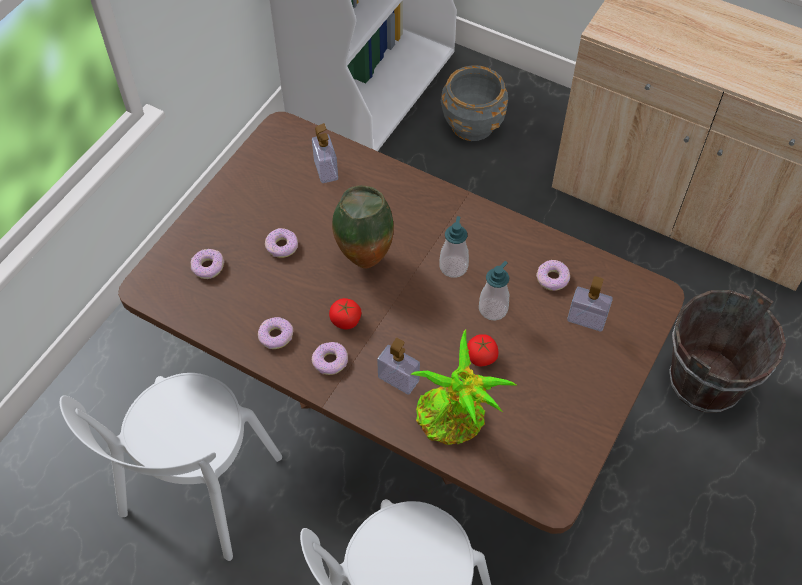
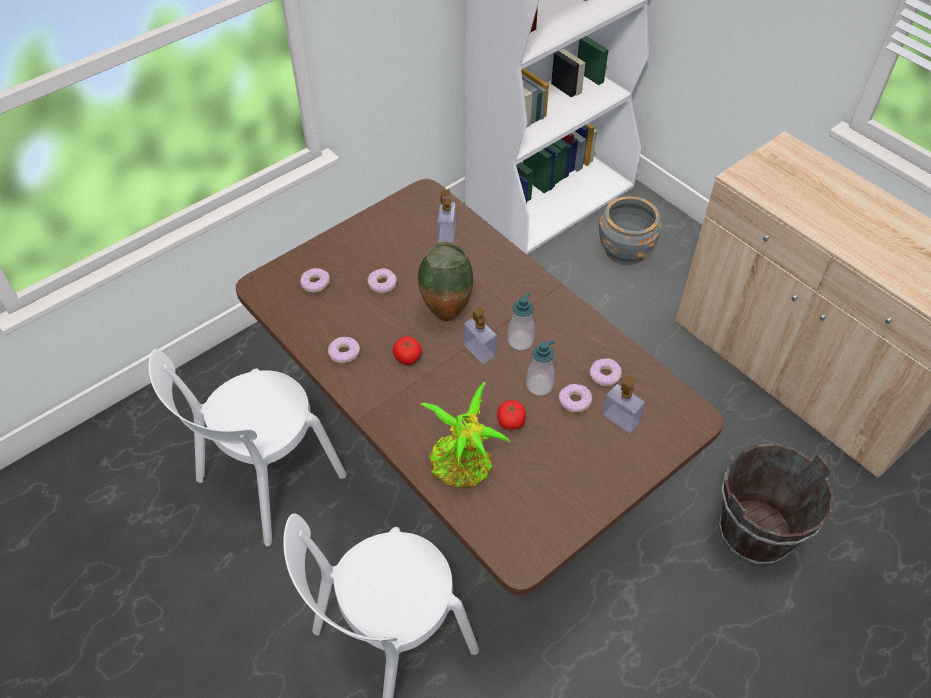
camera: 20 degrees right, 5 degrees down
(330, 361) = (379, 387): donut -> donut (575, 401)
(398, 379) = (430, 418): soap dispenser -> soap dispenser (479, 350)

